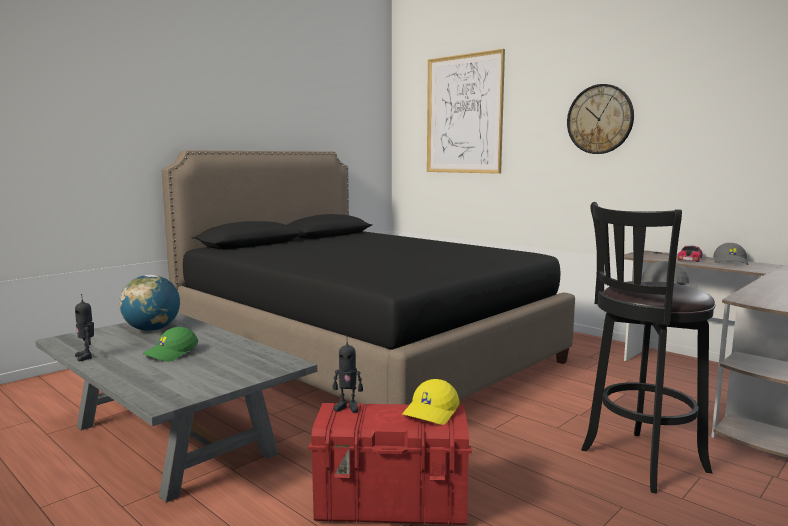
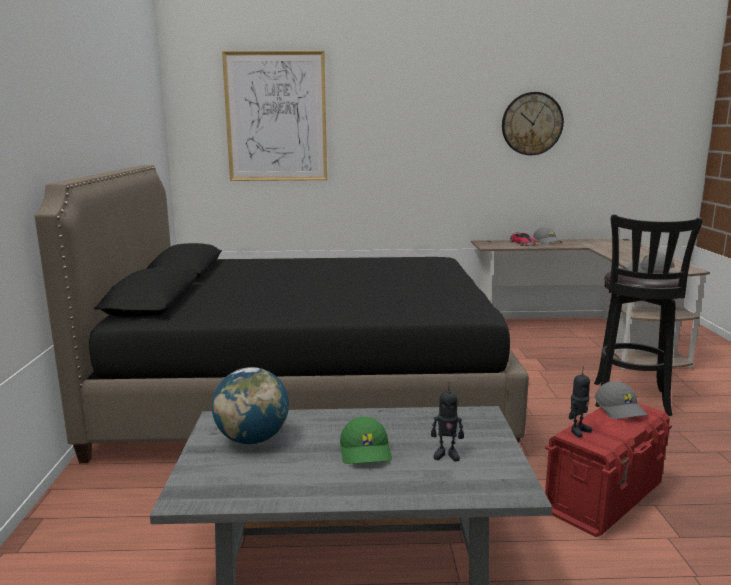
camera: 45 degrees left, 5 degrees up
(86, 357) = (296, 497): toy robot -> toy robot (446, 455)
(431, 412) = (621, 409): yellow cap -> grey cap
(600, 119) = (429, 128): wall clock -> wall clock (532, 124)

